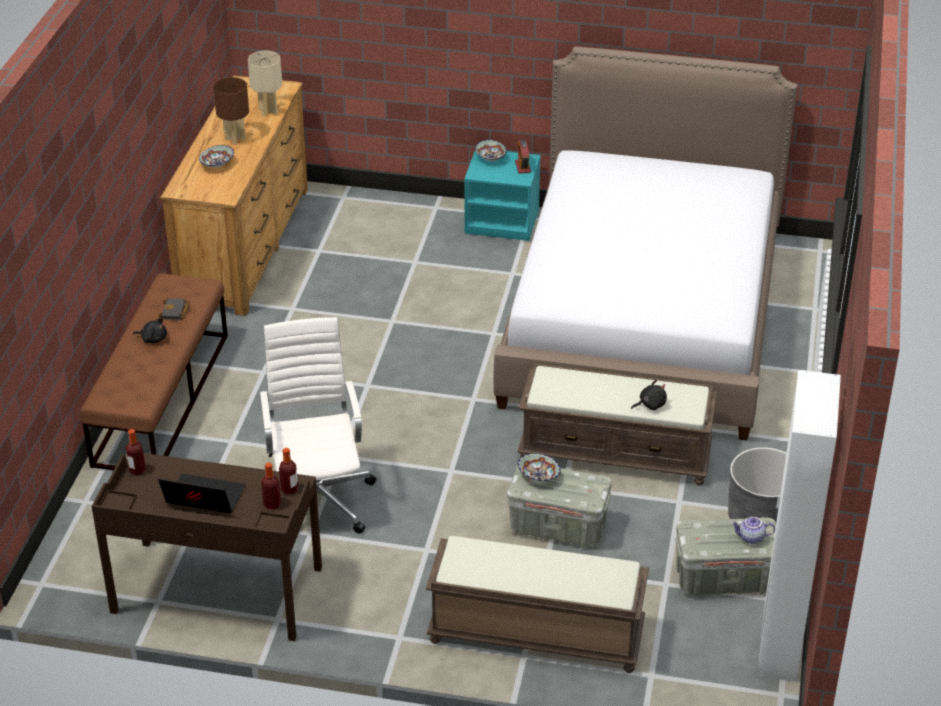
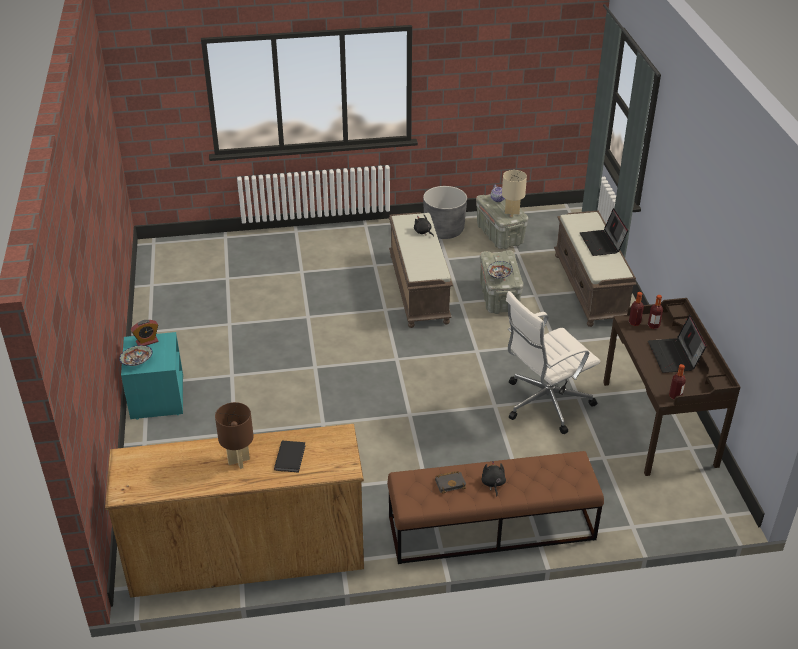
camera: 110 degrees left, 0 degrees up
(217, 165) = (291, 457): bowl -> black book
(268, 111) = (177, 455): beige table lamp -> beige table lamp (511, 213)
(535, 579) = (602, 243): none -> laptop
(643, 318) = (265, 302): bed -> none
(779, 645) = (535, 213): white wardrobe -> none

